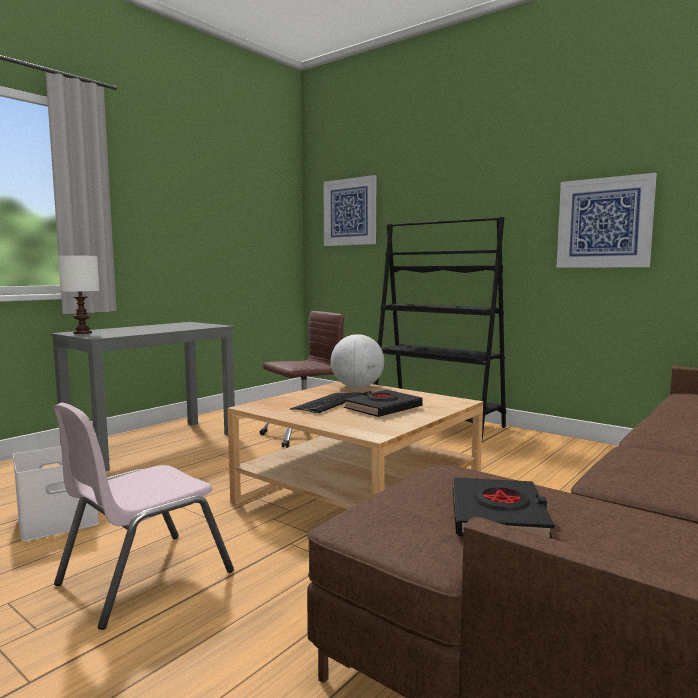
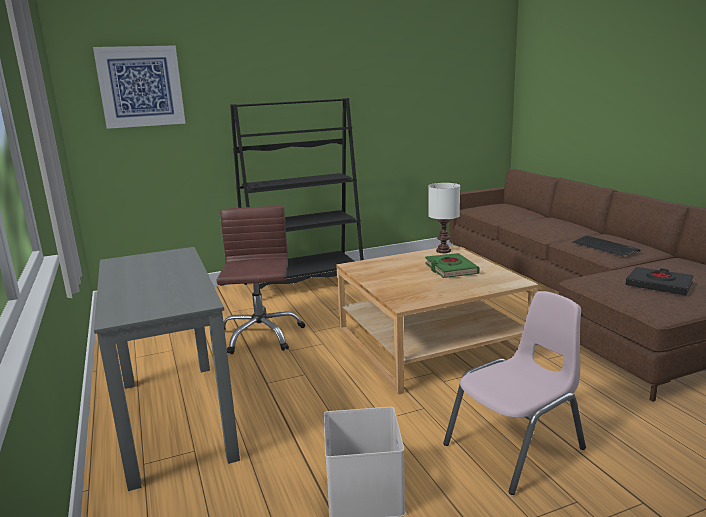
camera: 60 degrees left, 10 degrees up
(82, 333) = (138, 311): white table lamp -> white table lamp (443, 251)
(143, 577) = (515, 447): pink chair -> pink chair turned 105 degrees counterclockwise
(328, 403) = (419, 280): keyboard -> keyboard (604, 247)
(357, 387) = (372, 265): globe -> none
(382, 408) = (451, 269): black book -> green book
(604, 223) = (396, 100): picture -> none

